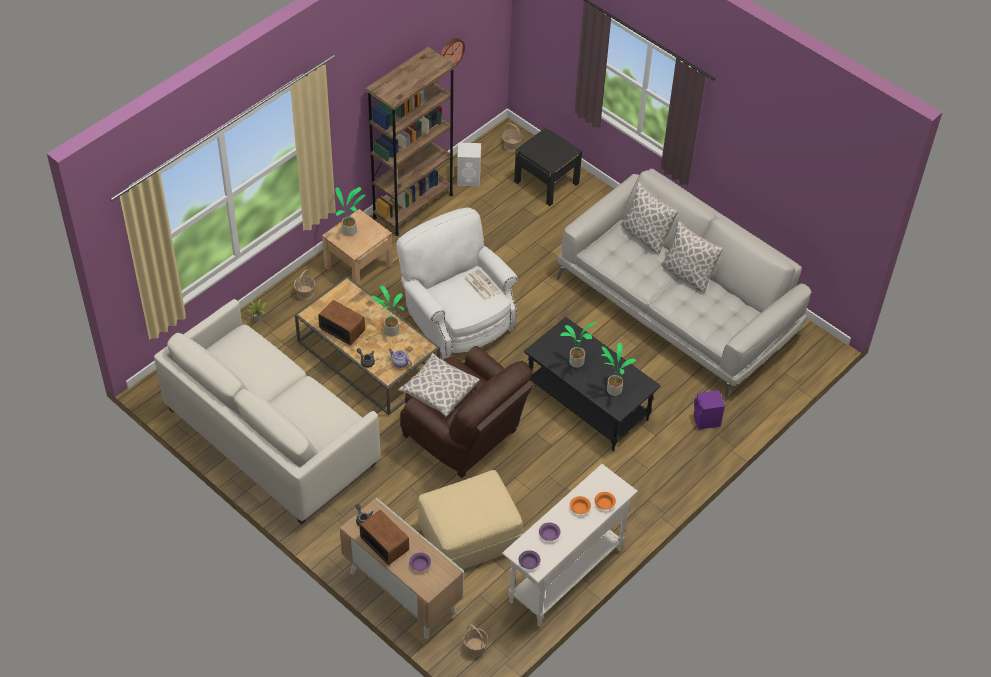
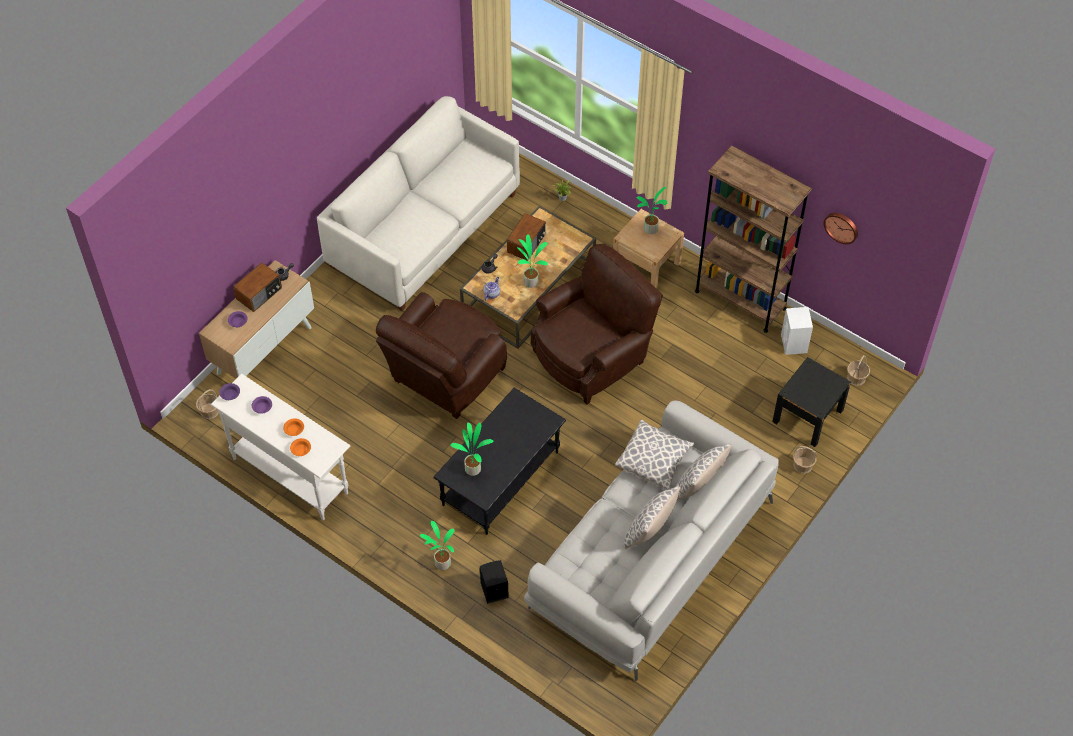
camera: 85 degrees right, 5 degrees up
(305, 293) = (602, 229): basket -> basket (803, 465)
(439, 392) = (449, 322): pillow -> pillow (653, 460)
(456, 318) = (593, 354): white armchair -> brown armchair
(469, 537) = (327, 394): beige ottoman -> none
(481, 285) = (593, 341): newspaper -> none
(576, 363) = (504, 433): potted plant -> potted plant (441, 563)
(706, 421) = (493, 590): purple speaker -> black speaker

